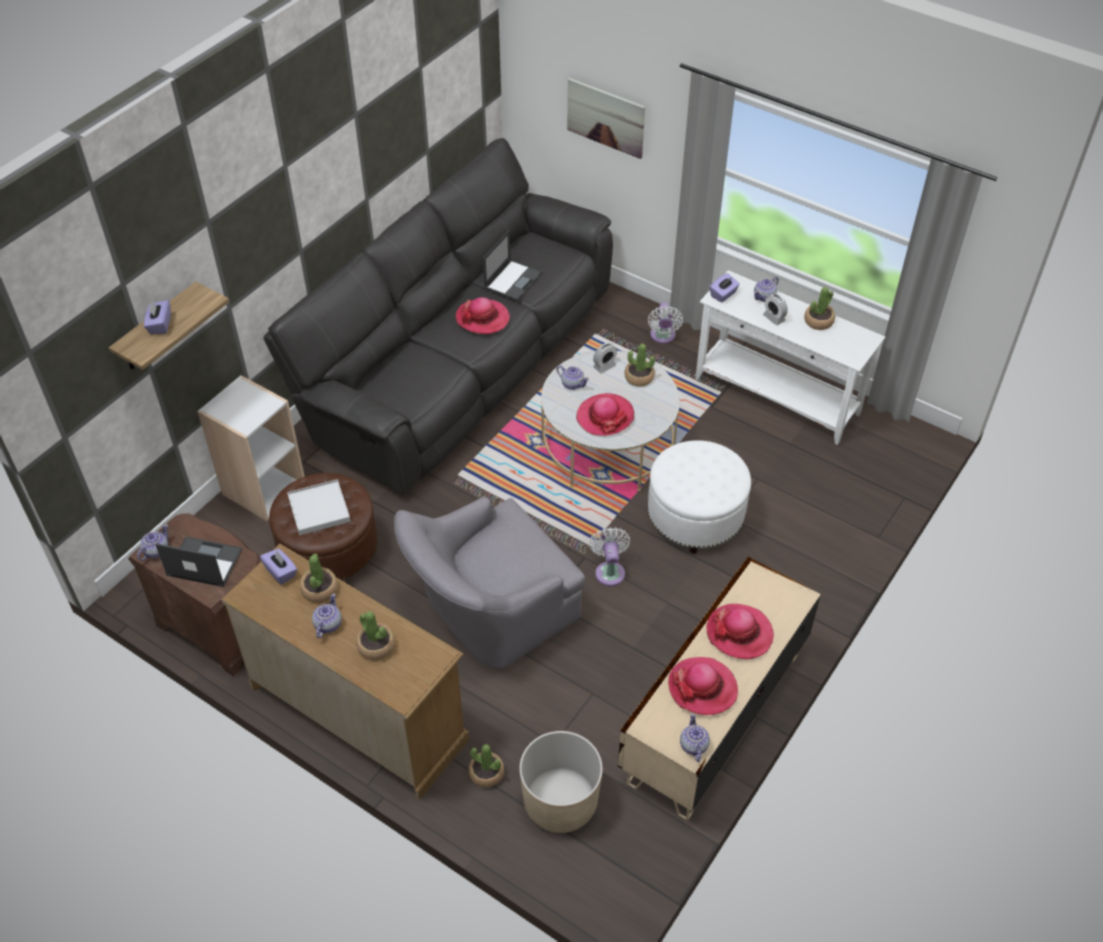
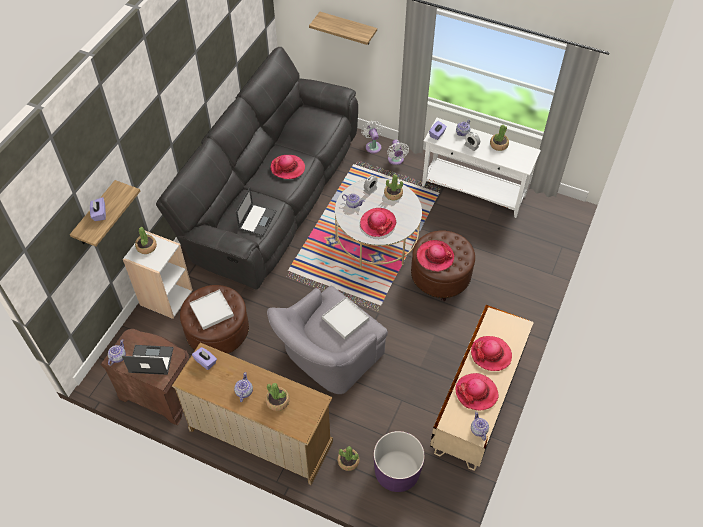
camera: 10 degrees left, 5 degrees up
(319, 589) = (233, 369): potted plant -> potted plant (146, 247)
(513, 280) = (301, 139): laptop -> laptop (257, 220)
(521, 550) = (345, 319): none -> white tray
(560, 802) = (397, 472): beige planter -> purple planter
(605, 117) = (348, 28): picture -> shelf
(609, 571) = (395, 320): white fan -> white fan (373, 146)
(685, 478) = (435, 257): none -> hat
(695, 518) = (440, 278): white ottoman -> brown ottoman

